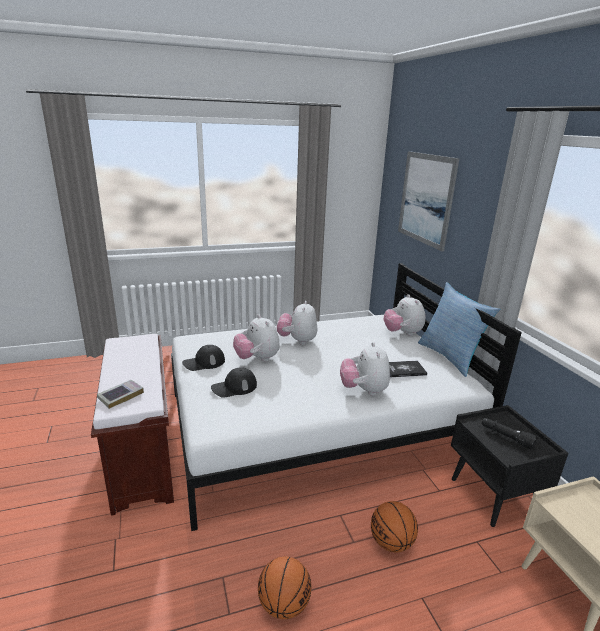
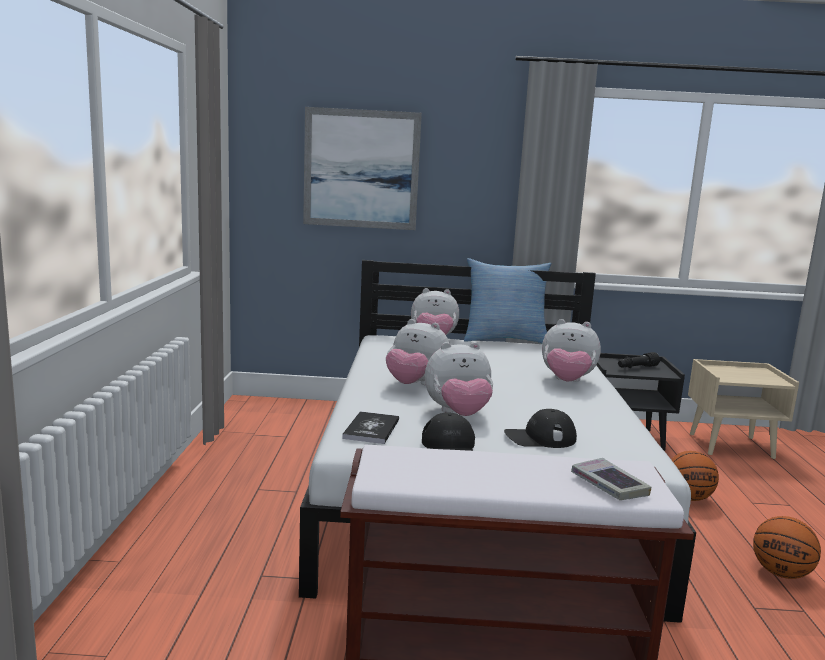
camera: 70 degrees left, 10 degrees down
(234, 387) = (539, 438): black cap -> black cap turned 90 degrees clockwise
(404, 370) = (530, 357): book -> book (371, 429)

